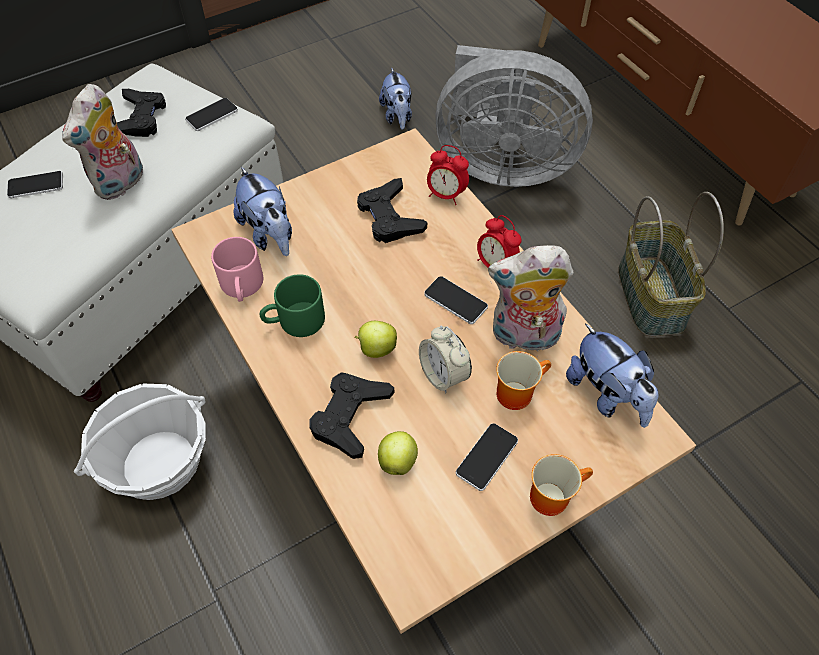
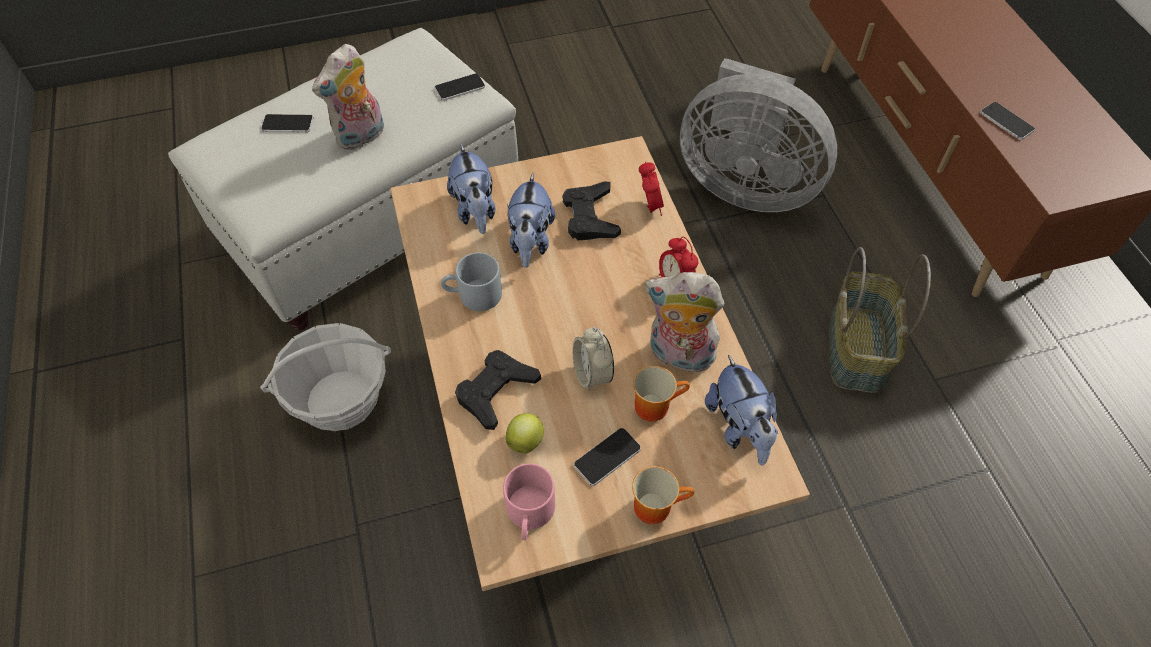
camera: 15 degrees right, 0 degrees up
(140, 118) = (395, 79): black game controller -> none
(243, 287) = (437, 254): pink mug -> pink mug (530, 515)
(294, 322) = (473, 295): green mug -> grey mug
(376, 349) = (538, 336): apple -> none
(397, 116) = (655, 117): plush toy -> plush toy (530, 241)
(446, 195) = (650, 206): alarm clock -> alarm clock turned 135 degrees counterclockwise
(455, 301) = (626, 308): phone -> phone (1006, 121)

